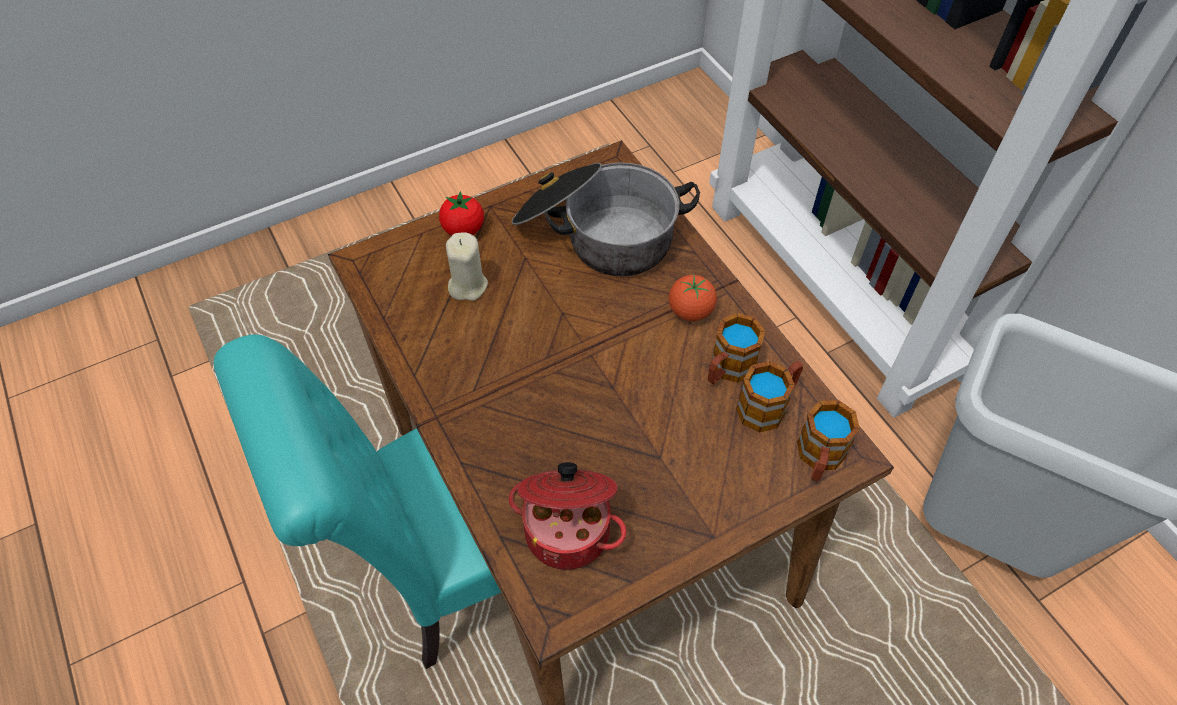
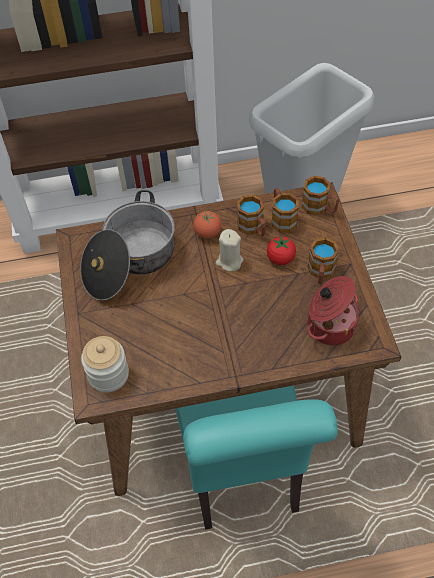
camera: 70 degrees left, 0 degrees up
(402, 267) = (108, 374): none -> jar
(463, 229) = (92, 332): tomato -> tomato (280, 258)
(467, 285) = (140, 339): beige candle -> beige candle (229, 261)
(674, 492) = (321, 273): none -> mug

